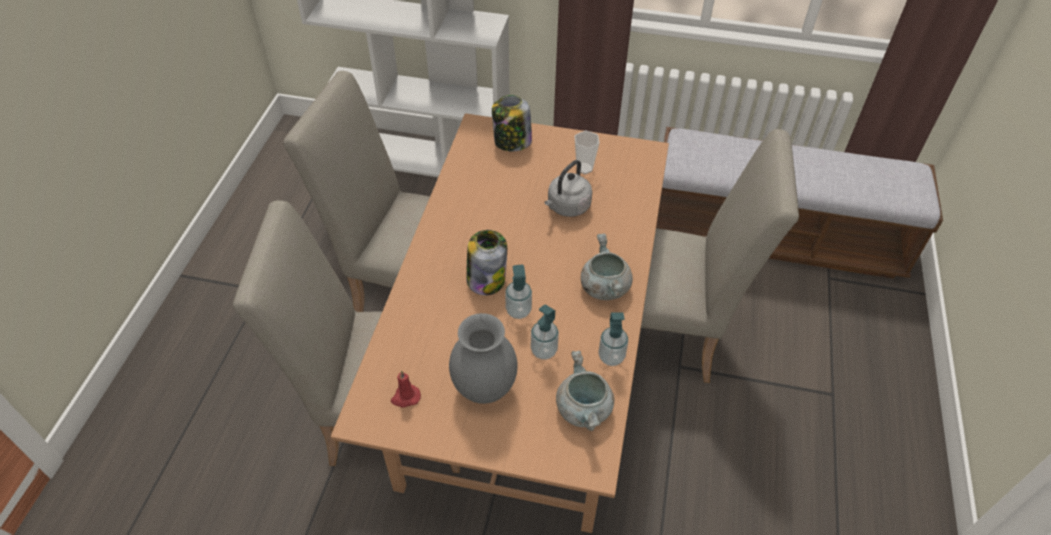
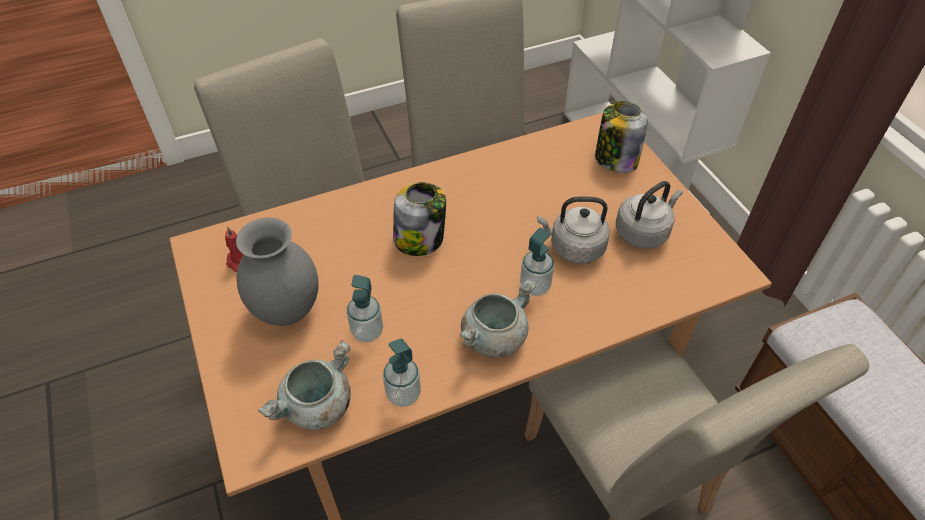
camera: 55 degrees right, 0 degrees up
(518, 311) = (401, 284): soap dispenser -> soap dispenser (535, 286)
(584, 168) = (643, 232): cup -> grey kettle

